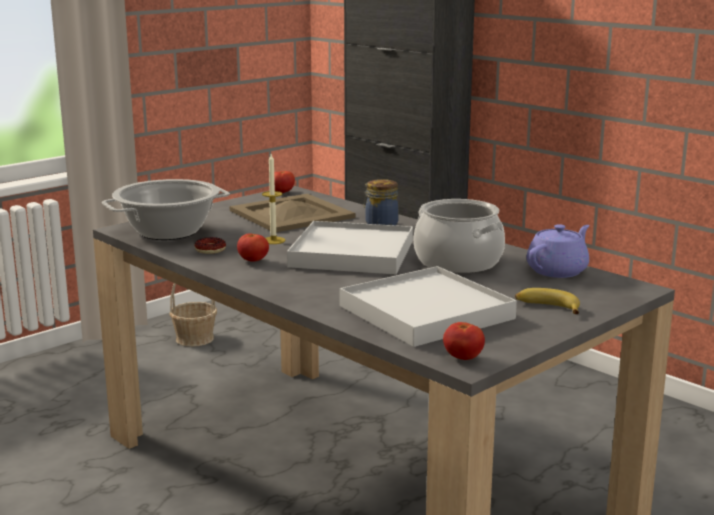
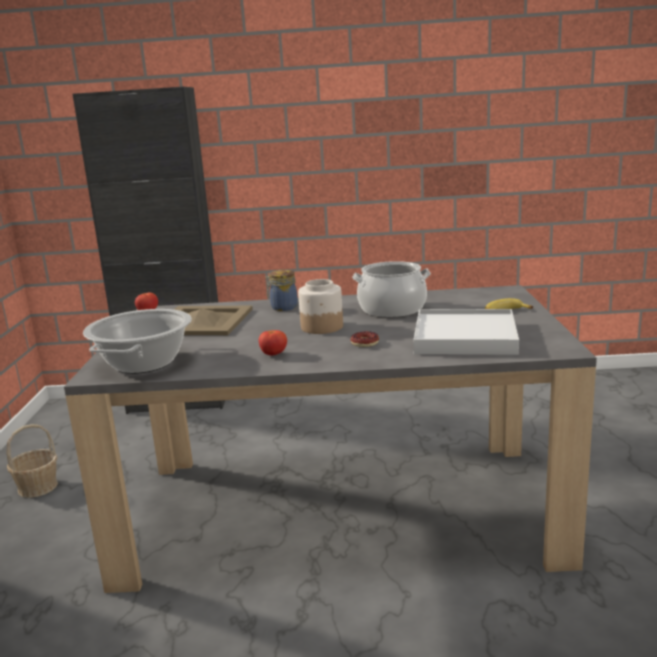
camera: 45 degrees left, 0 degrees up
(210, 250) = (219, 360): donut -> donut (364, 343)
(273, 240) = (244, 339): candle -> none
(352, 254) = (321, 327): white tray -> jar
(463, 358) = (554, 348): tomato -> none
(558, 271) = (451, 295): purple teapot -> none

